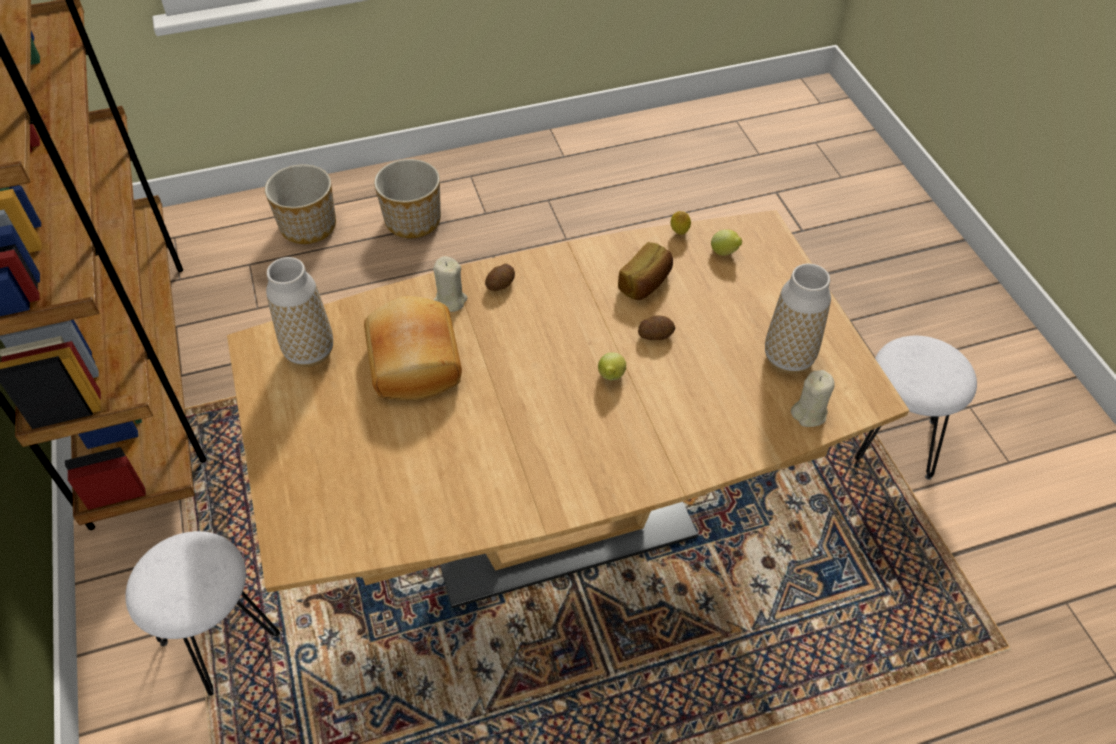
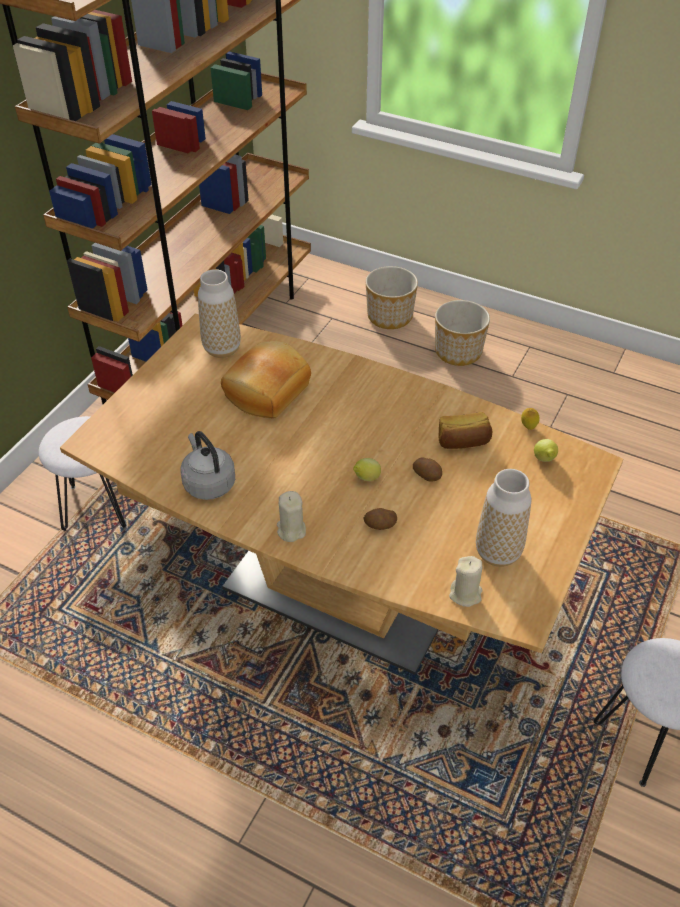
camera: 45 degrees right, 5 degrees down
(450, 300) = (330, 372): beige candle -> beige candle (291, 530)
(475, 495) = (208, 483): none -> grey kettle
(501, 285) = (370, 383): potato -> potato (380, 525)

